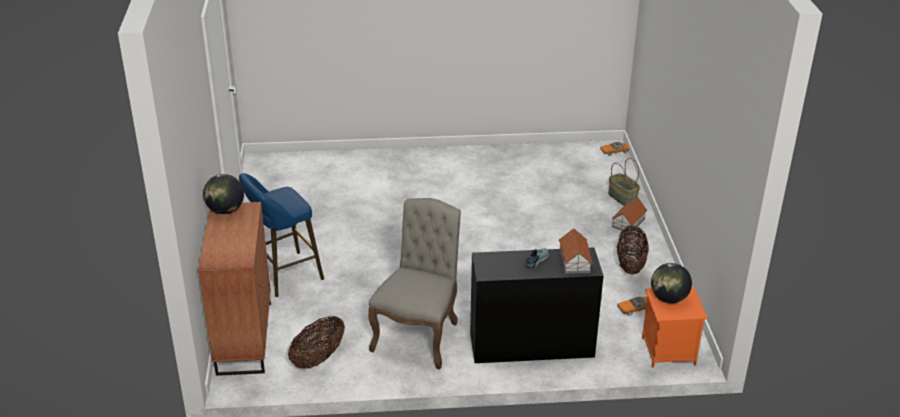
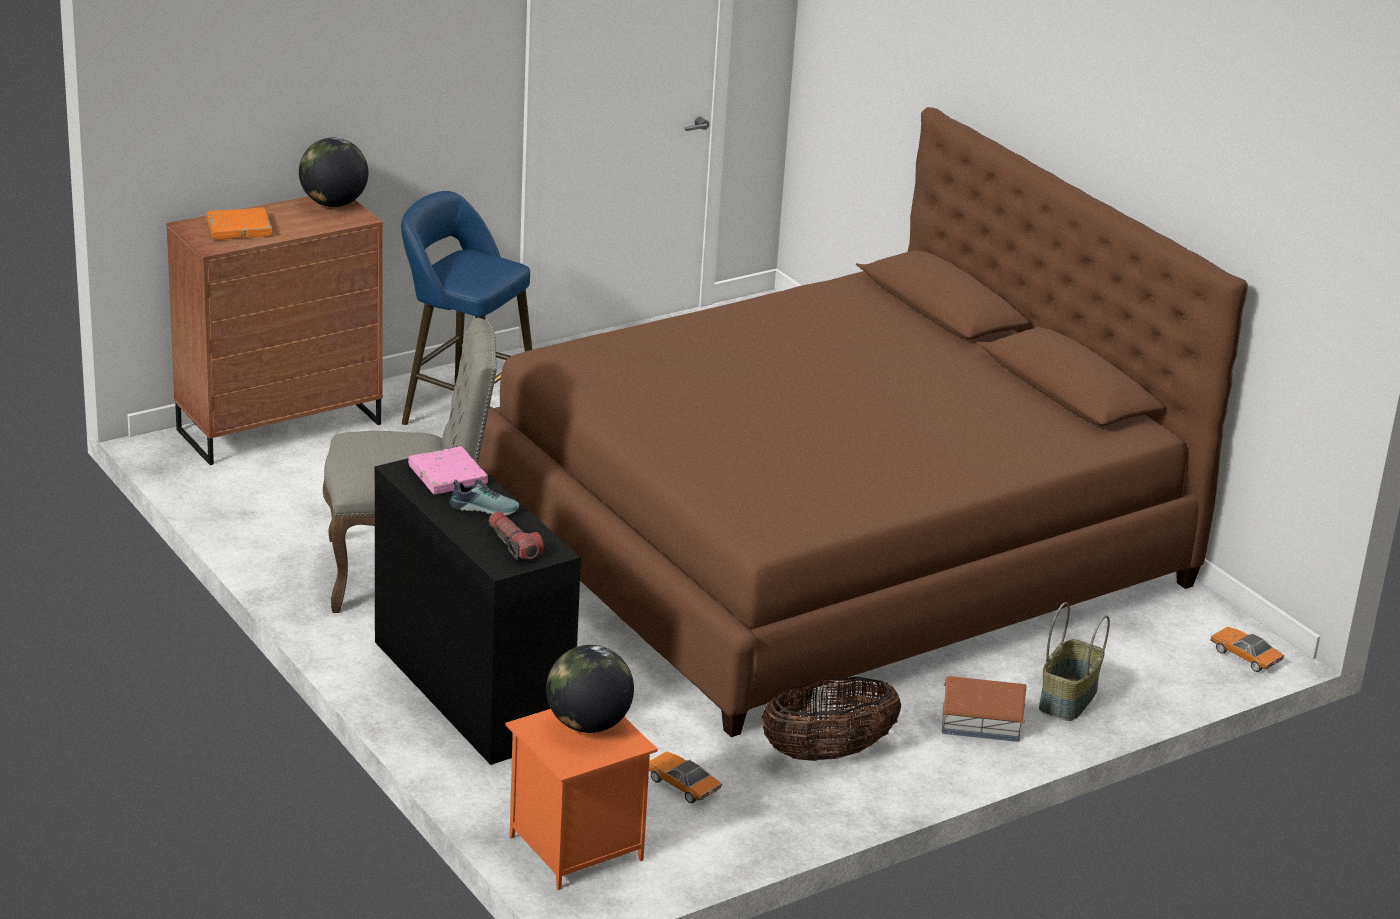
camera: 60 degrees right, 5 degrees down
(229, 247) = (239, 229): none -> orange book
(318, 358) = (278, 499): basket -> none
(475, 212) = (831, 543): none -> brown bed
(499, 262) = (447, 475): none -> pink book
(574, 261) = (513, 545): toy house -> flashlight

